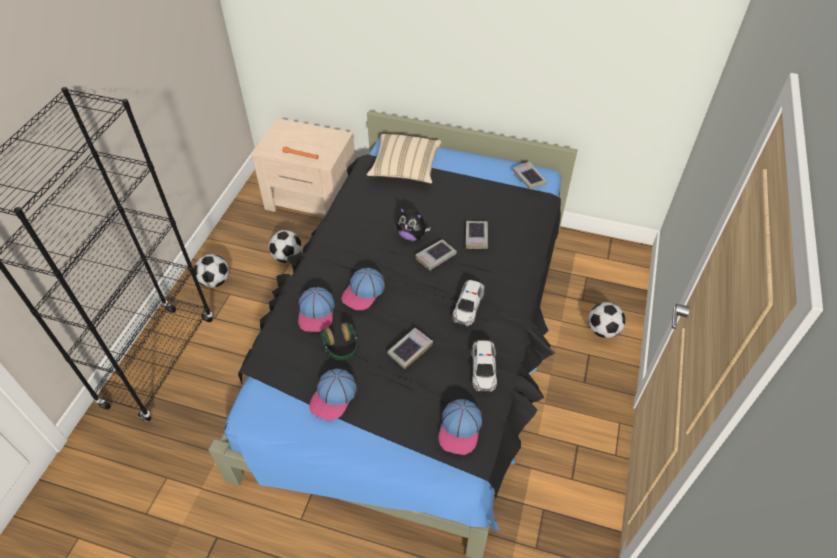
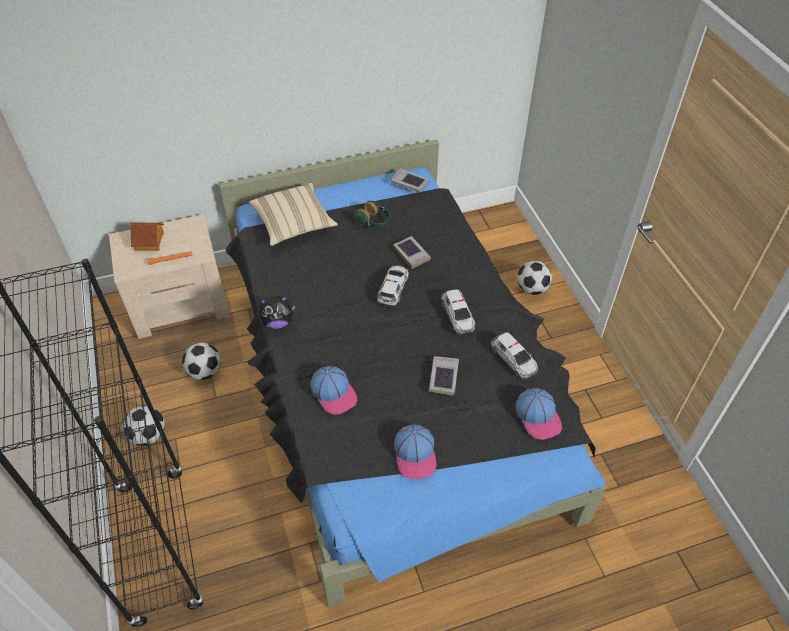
camera: 35 degrees left, 0 degrees up
(298, 135) = (150, 241): none -> toy house
(341, 348) = (384, 410): headphones -> headphones (374, 221)
(363, 292) = (359, 352): cap -> none
(412, 236) = (355, 281): plush toy -> plush toy (278, 322)
(436, 257) = (393, 288): book -> toy car

